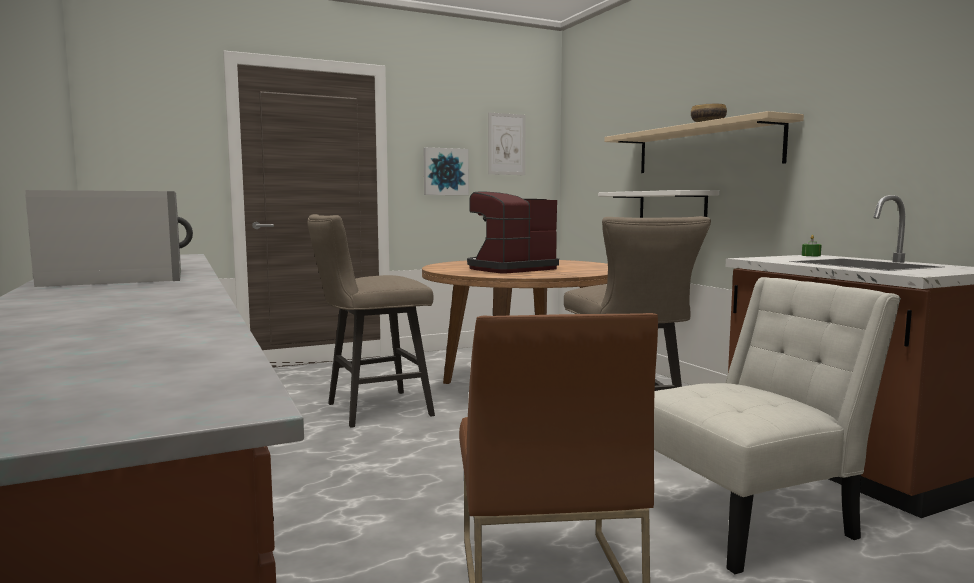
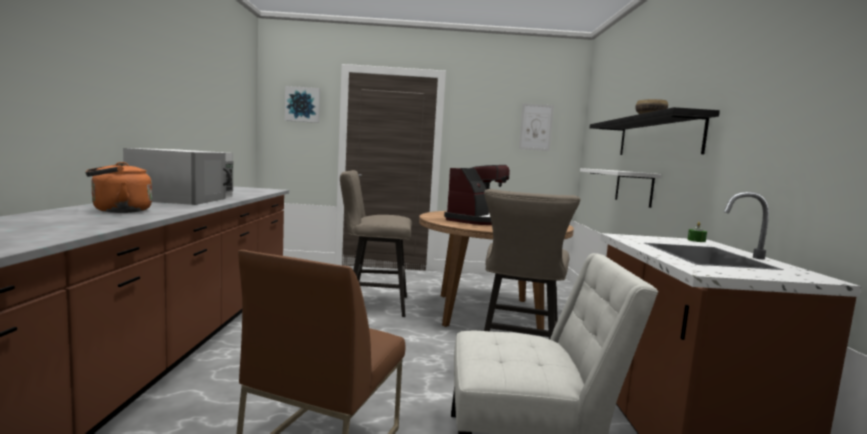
camera: 25 degrees right, 0 degrees up
(110, 298) = (118, 211): none -> orange kettle
(445, 171) = (484, 145): picture -> picture (302, 104)
(510, 269) = (478, 221): coffee machine -> coffee machine turned 135 degrees clockwise
(705, 148) = (657, 137): beige shelf -> black shelf

